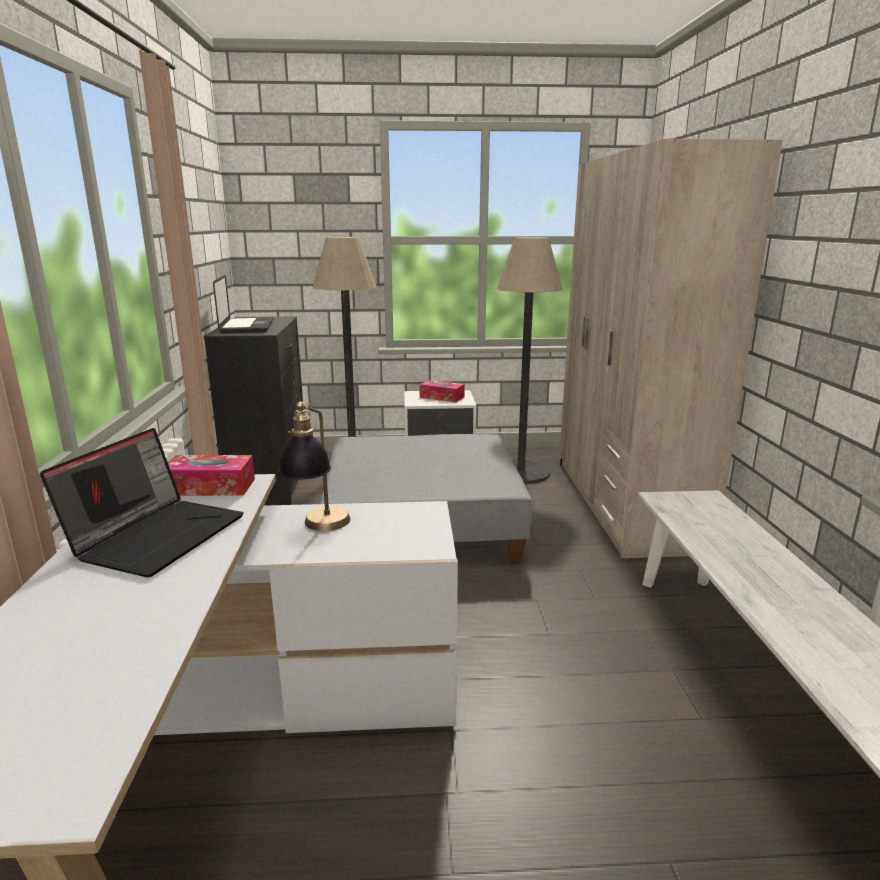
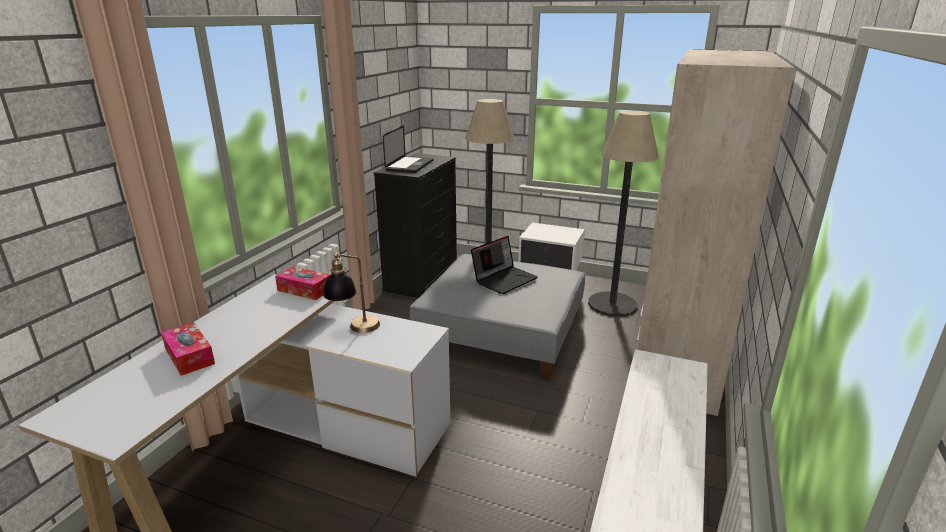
camera: 25 degrees right, 5 degrees up
(158, 535) = (253, 317): laptop -> laptop (504, 279)
(442, 397) = (555, 233): tissue box -> tissue box (189, 356)

